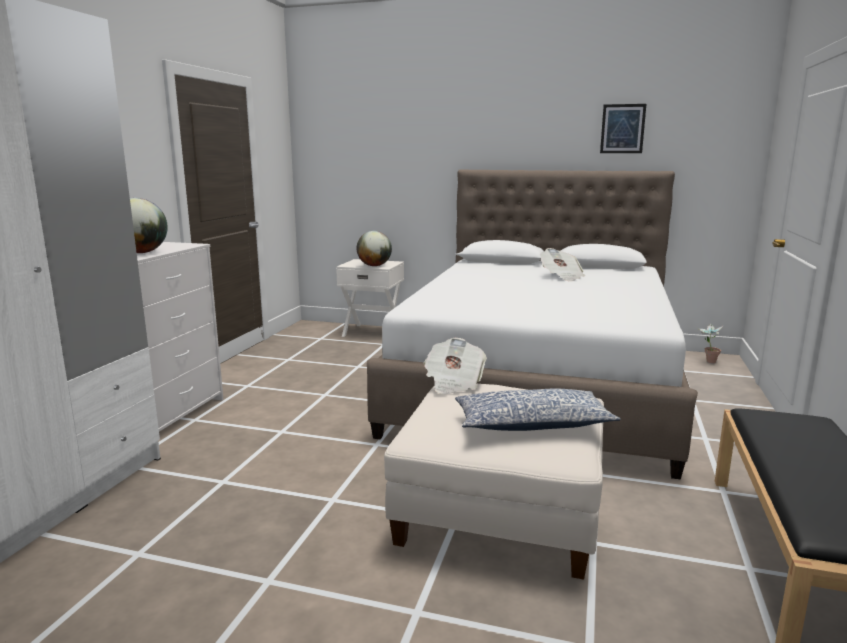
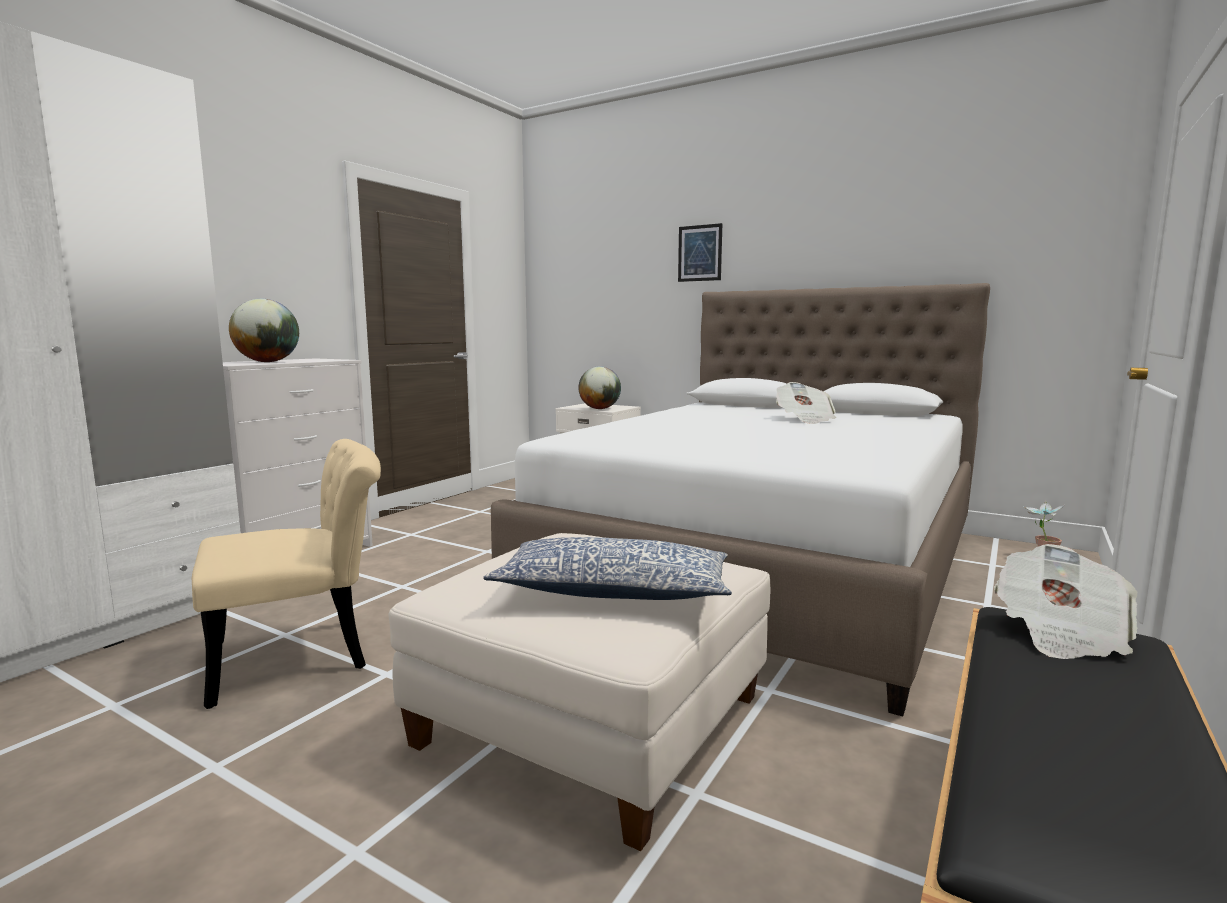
camera: 15 degrees right, 5 degrees down
(256, 495) = (305, 655): none -> beige chair
(453, 382) = (566, 532): newspaper -> newspaper (1060, 633)
(622, 129) = (916, 230): picture -> picture (700, 253)

